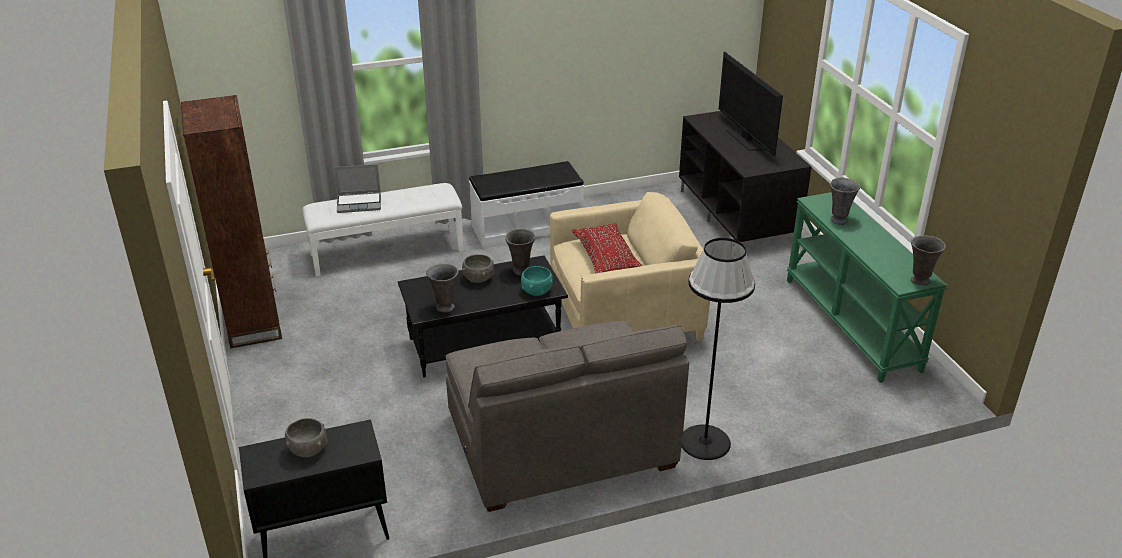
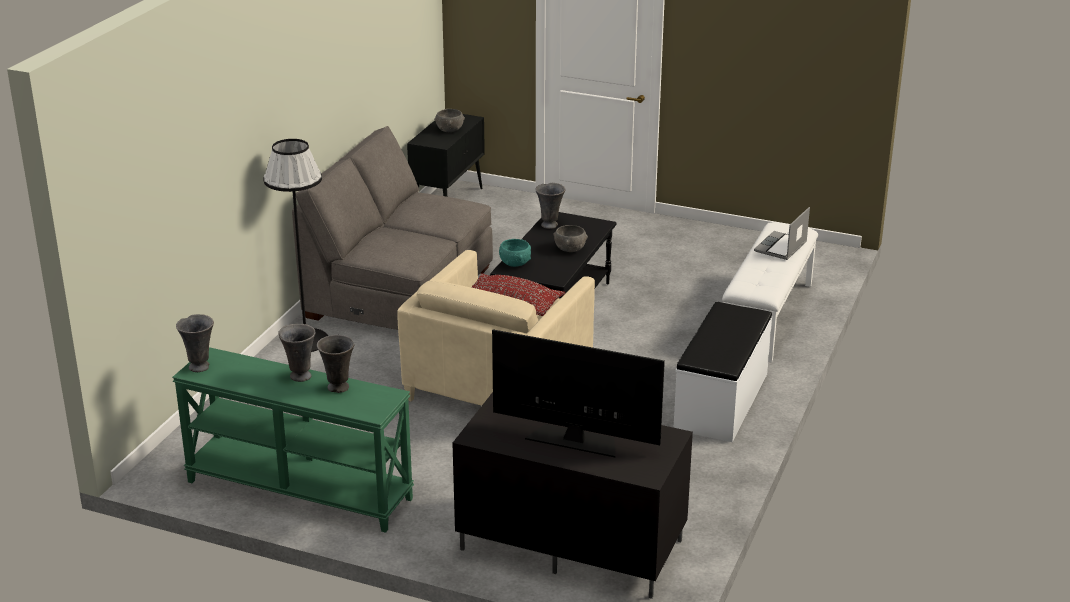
camera: 130 degrees right, 5 degrees down
(253, 323) = (720, 237): brown bookcase -> none
(521, 271) = (553, 268): grey vase -> grey vase (300, 376)

